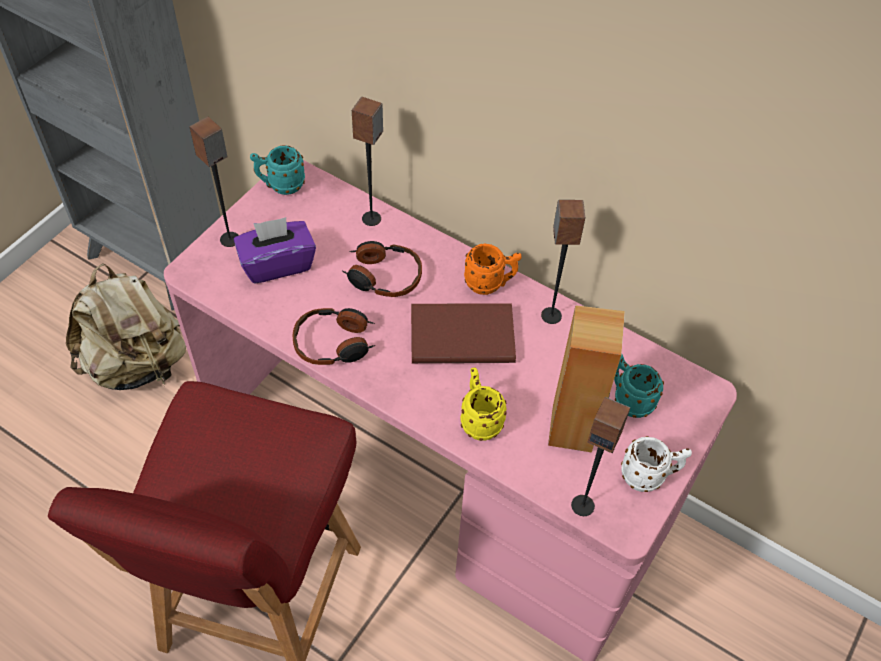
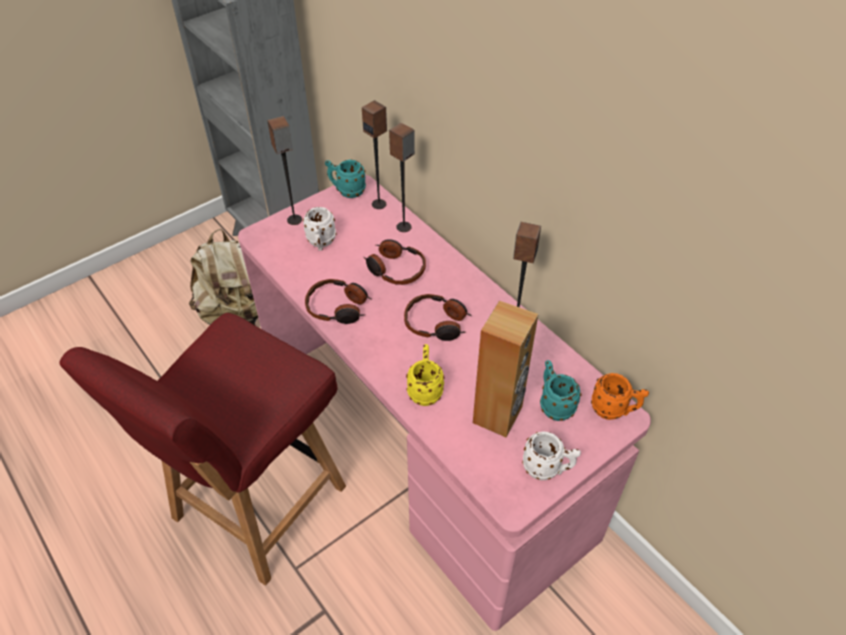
camera: 20 degrees right, 5 degrees down
(277, 264) = (321, 243): purple tissue box -> white mug
(460, 334) = (437, 324): brown book -> headphones
(490, 284) = (476, 292): orange mug -> orange mug (614, 410)
(583, 505) = (482, 476): speaker -> speaker (379, 204)

